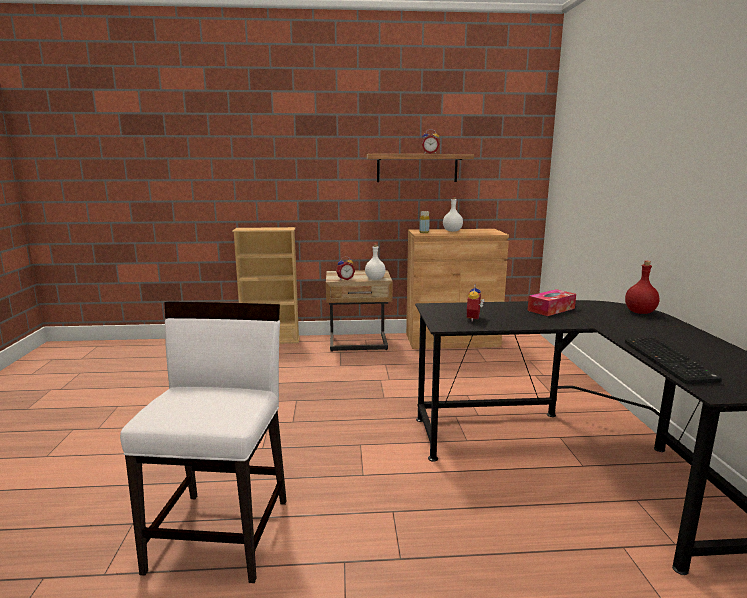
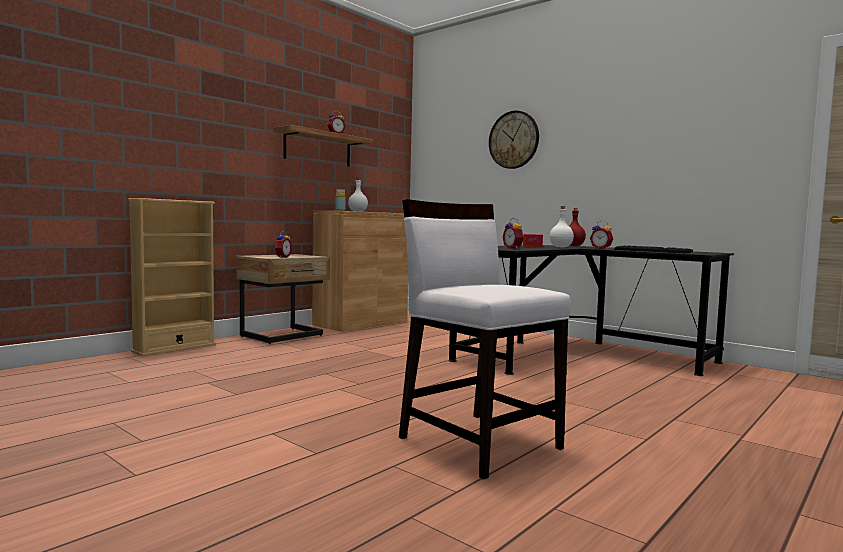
camera: 45 degrees left, 10 degrees down
(375, 279) = (310, 256): white bottle -> white bottle (561, 247)
(621, 335) = (601, 249): none -> alarm clock
(625, 151) = (514, 140): none -> wall clock

